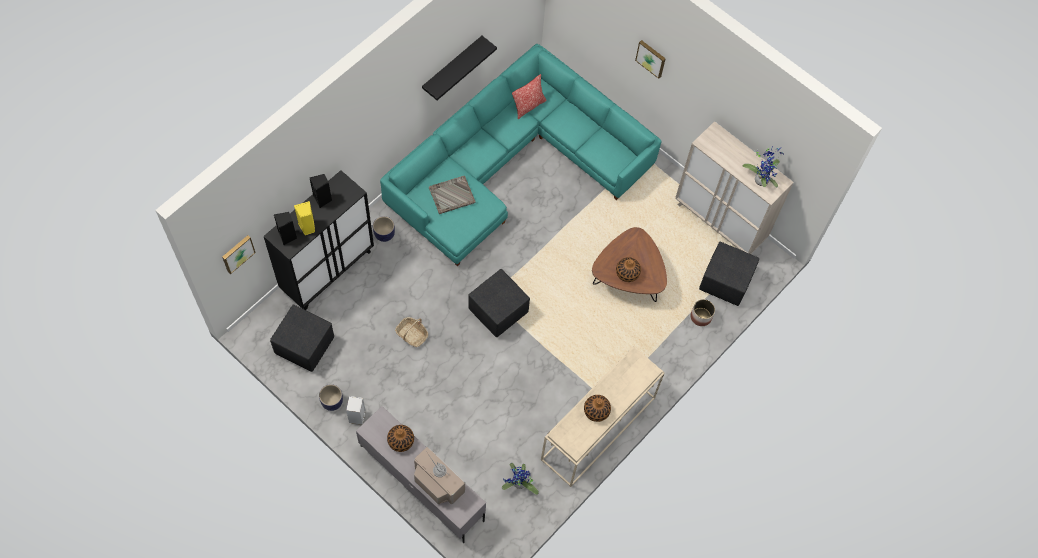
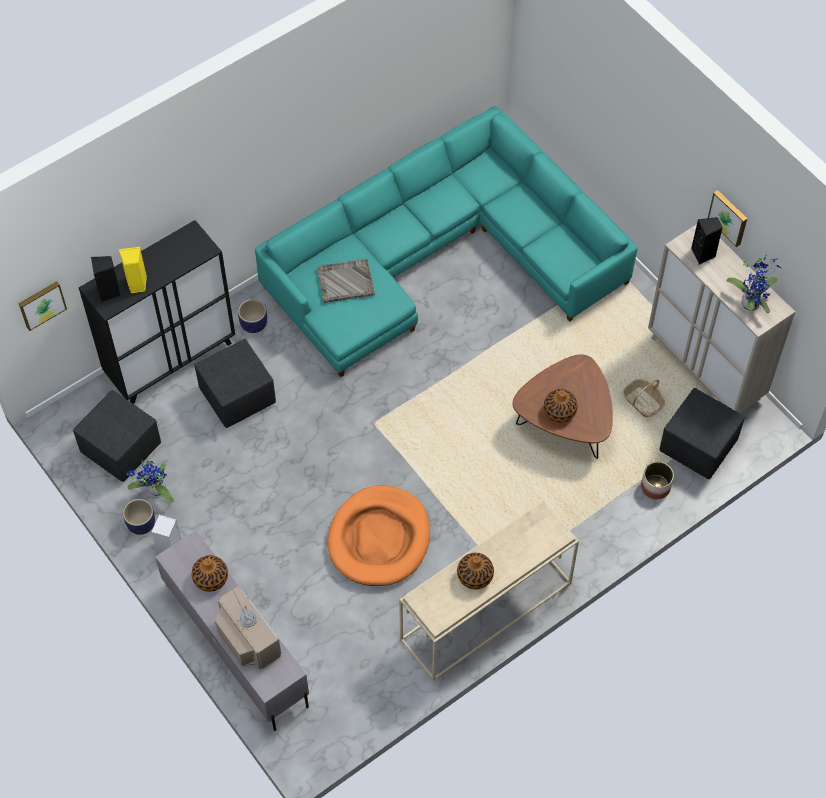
camera: 15 degrees right, 5 degrees down
(323, 199) = (164, 253): black speaker -> black speaker (703, 254)
(412, 334) = (263, 455): basket -> basket (642, 402)
(452, 66) = (365, 110): black shelf -> none
(497, 311) = (381, 441): black ottoman -> black ottoman (237, 397)
(510, 386) = (379, 538): none -> orange dog bed
(518, 484) = (364, 666): potted plant -> potted plant (155, 490)
(528, 106) = (470, 184): pillow -> none
(651, 58) = (629, 129): picture -> picture (729, 217)

